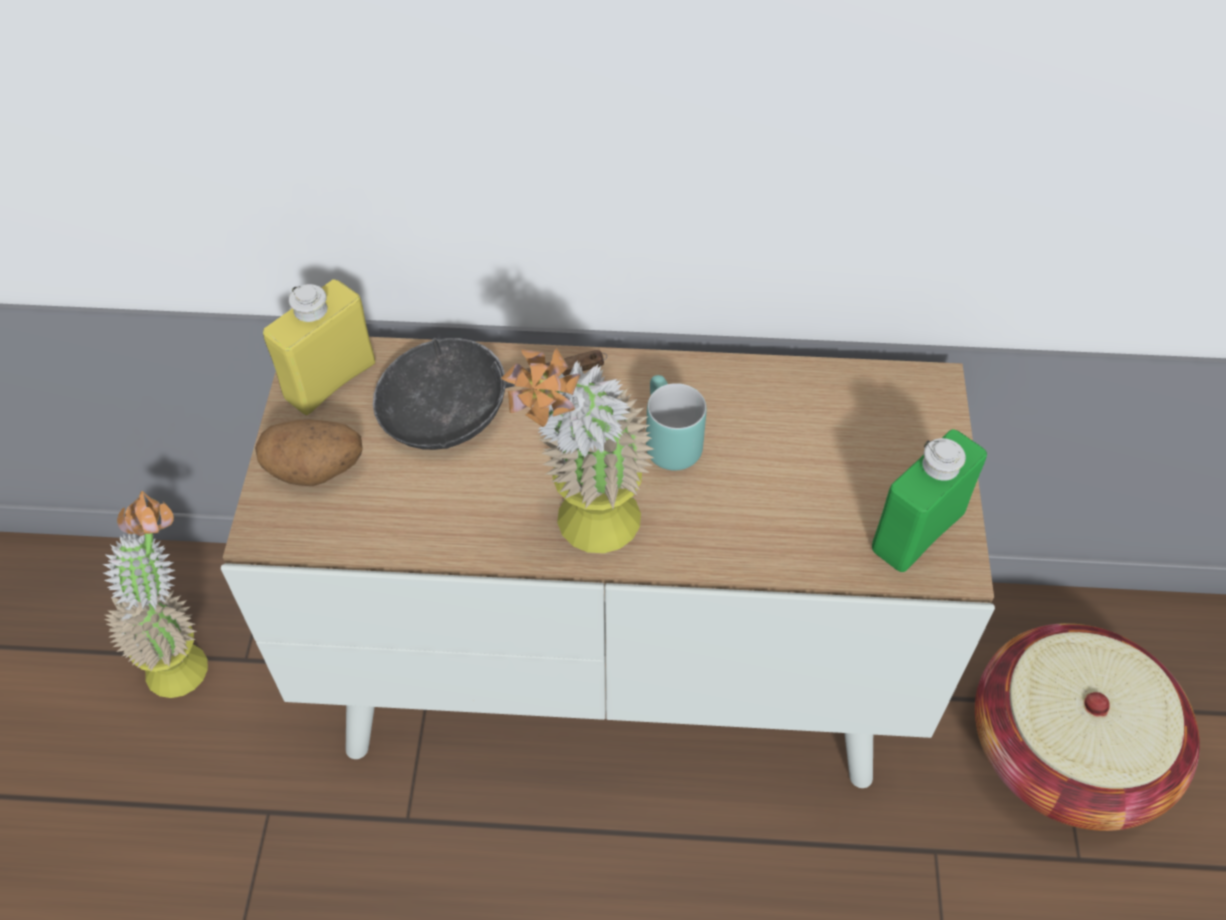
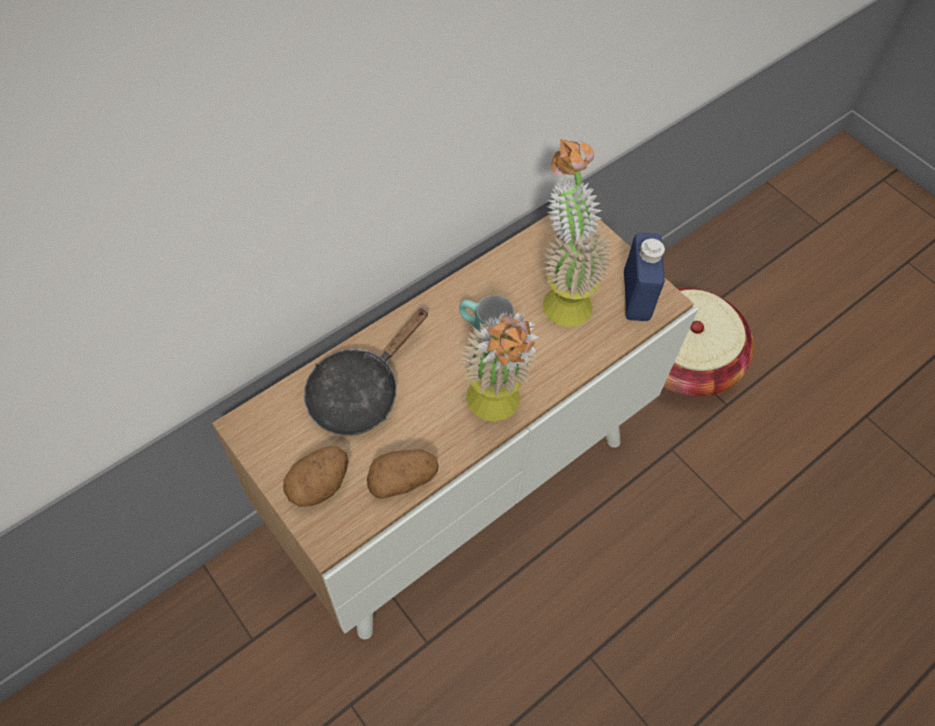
camera: 45 degrees left, 5 degrees up
(185, 655) = (213, 667): potted plant -> potted plant (560, 296)
(330, 380) = (271, 431): yellow bottle -> none
(403, 530) = (403, 480): none -> potato
(917, 532) = (636, 296): green bottle -> blue bottle

